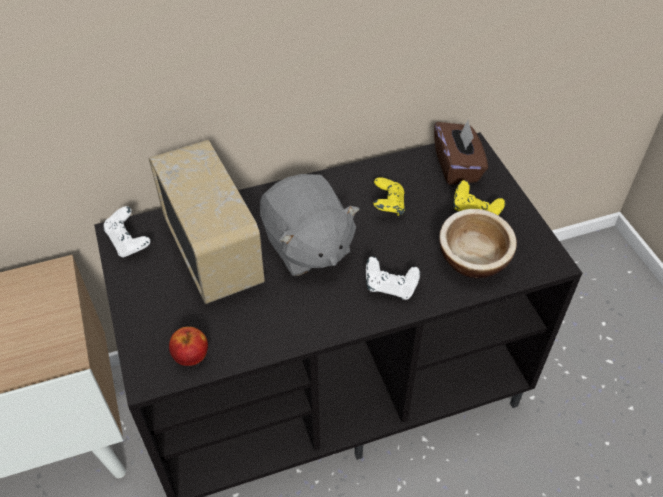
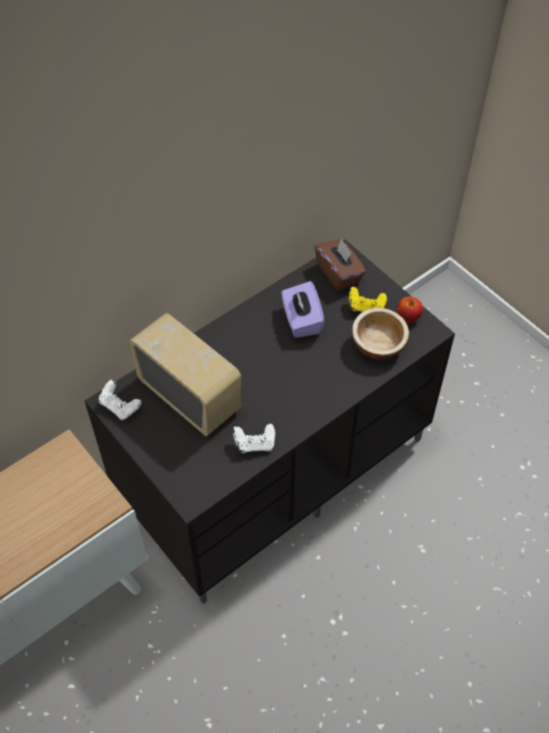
camera: 20 degrees left, 5 degrees up
(191, 356) = (213, 476): apple -> apple (408, 317)
(307, 246) = (256, 370): grey plush toy -> none
(388, 206) = (301, 320): yellow game controller -> purple tissue box
(390, 287) = (329, 383): white game controller -> white game controller (254, 444)

